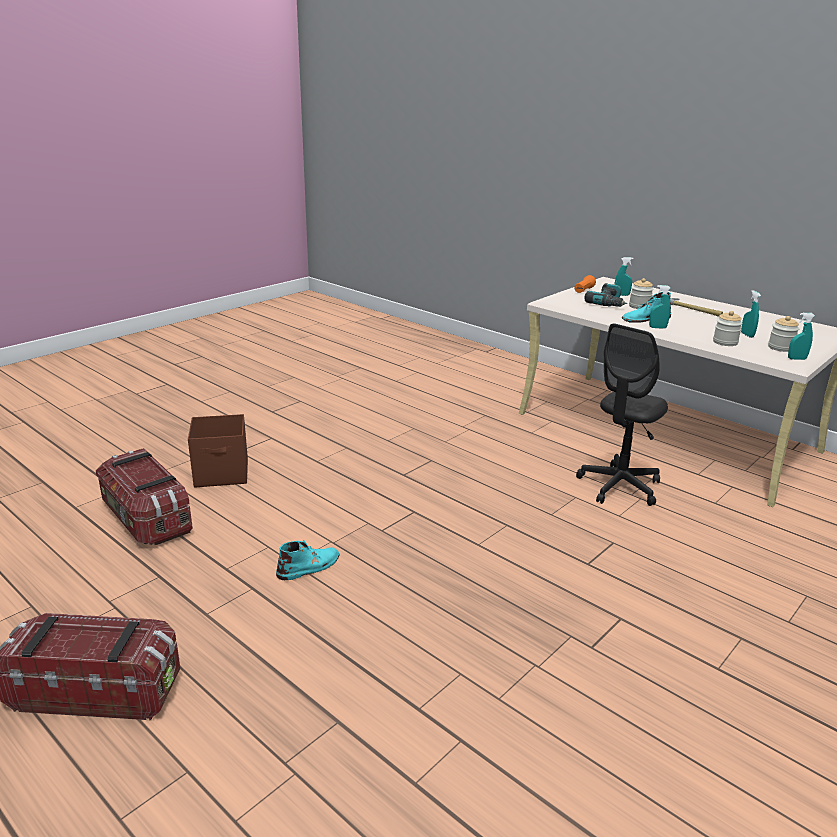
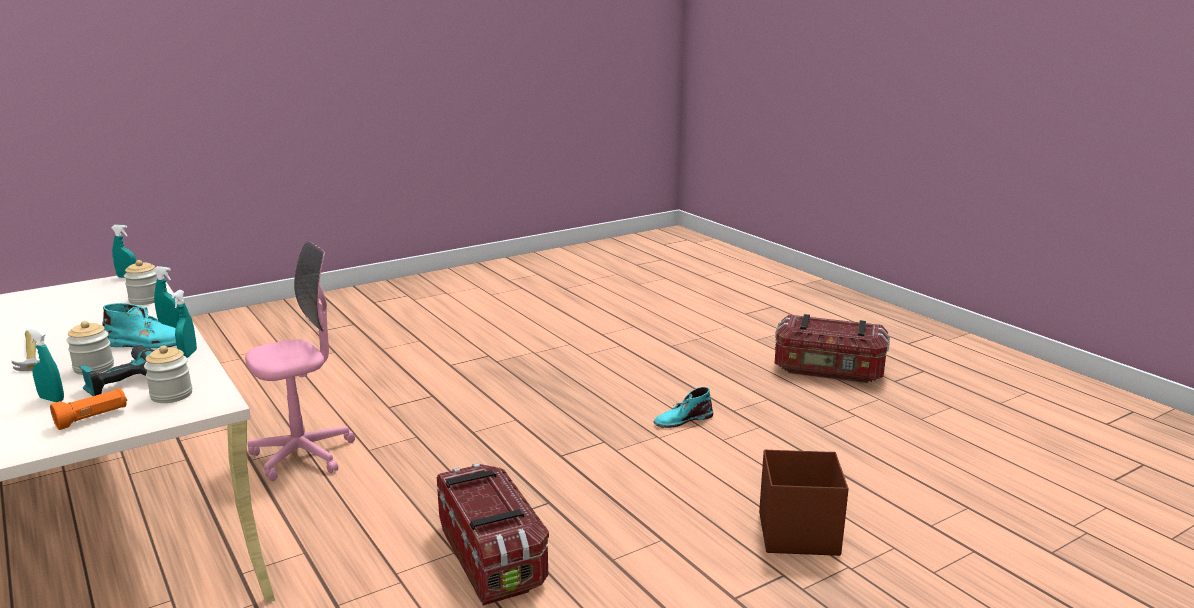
camera: 165 degrees left, 5 degrees down
(146, 518) = (867, 483): storage box -> storage box (492, 557)
(619, 486) = (303, 455): black office chair -> pink office chair
(747, 335) = (89, 307): turquoise spray bottle -> turquoise spray bottle (188, 354)
(780, 348) = (103, 289): jar -> jar (171, 395)

